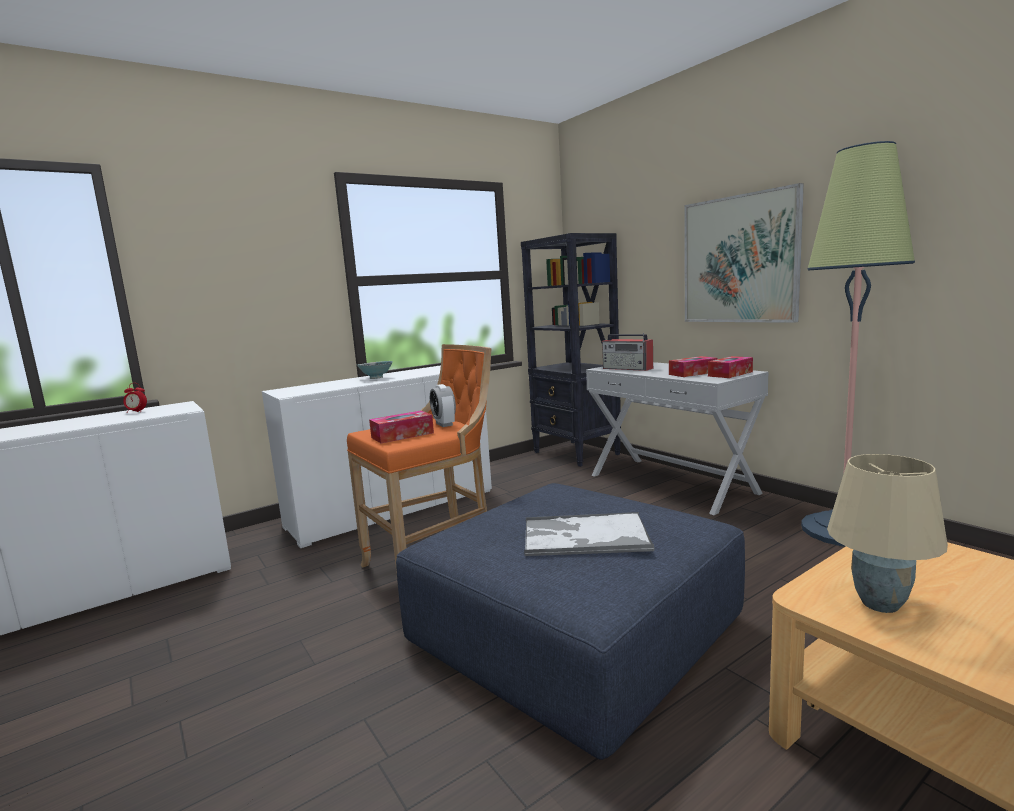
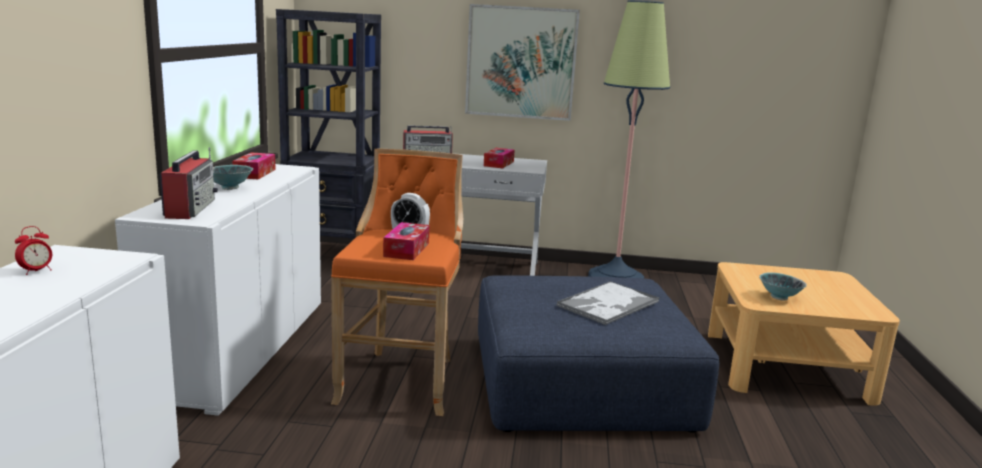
camera: 50 degrees left, 5 degrees up
(311, 388) = (190, 208): none -> radio
(730, 374) = (528, 163): tissue box -> tissue box (254, 173)
(879, 603) = (779, 298): beige table lamp -> bowl

